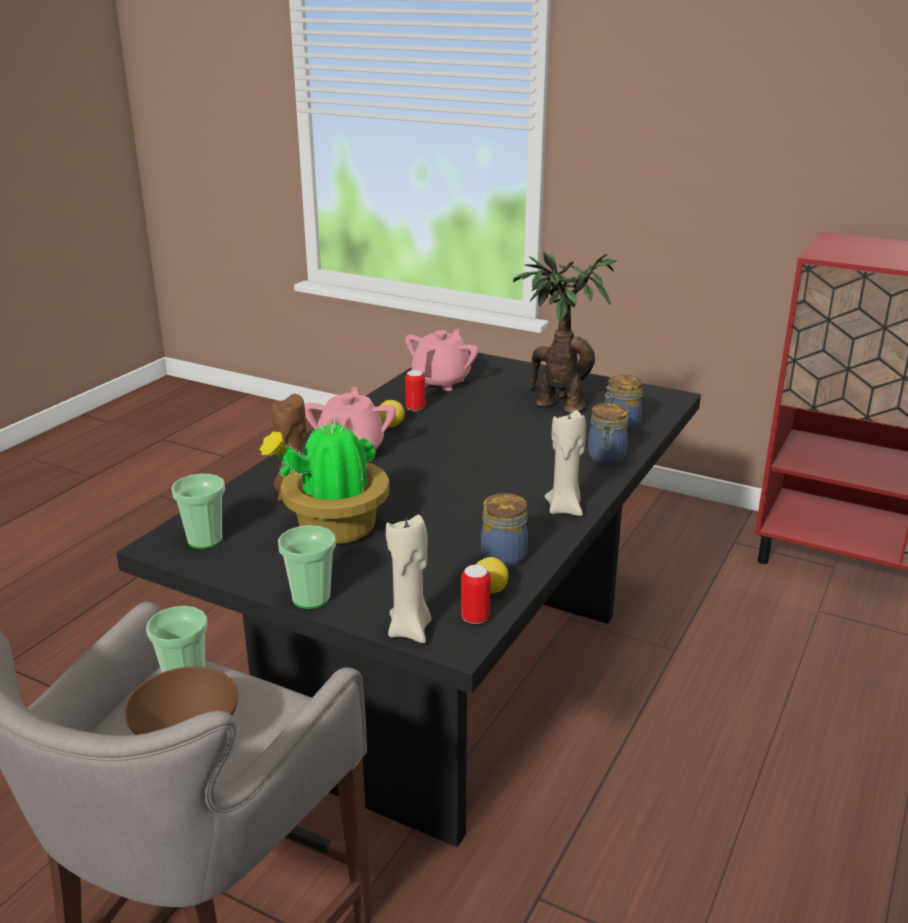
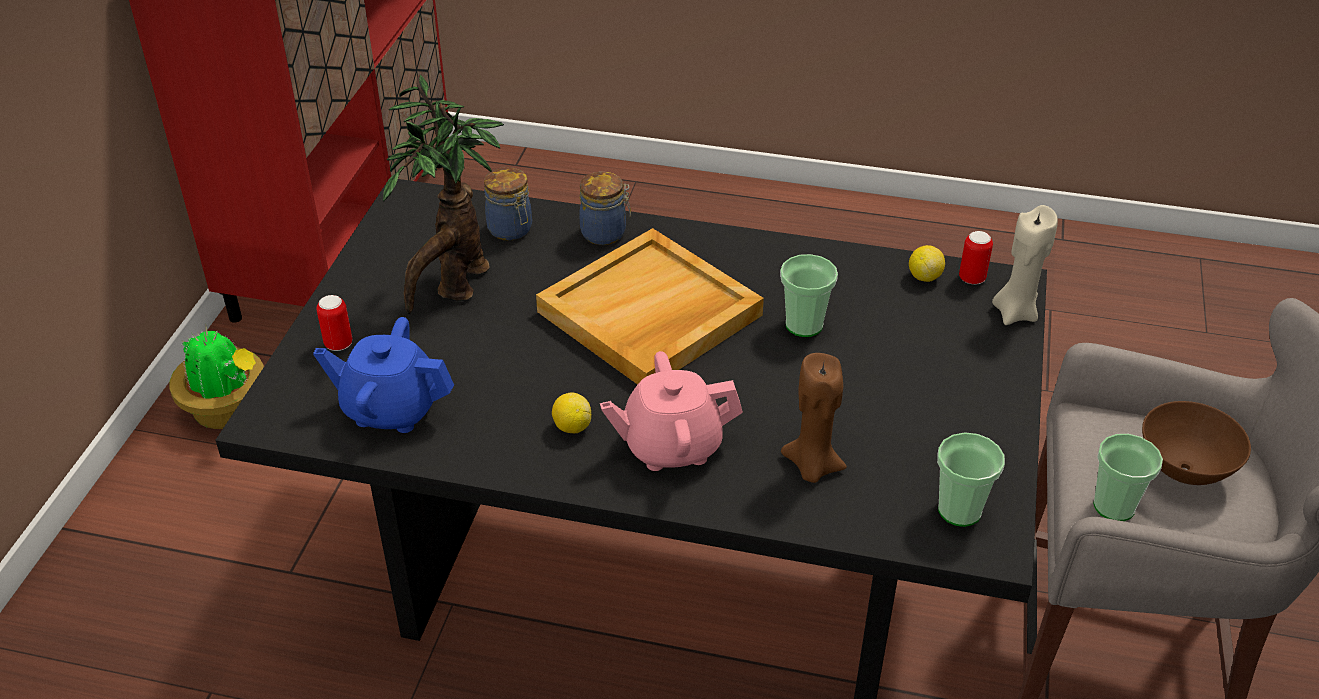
camera: 105 degrees left, 15 degrees up
(311, 598) = (1011, 388): cup -> cup (804, 325)
(334, 529) = (876, 407): potted plant -> potted plant (229, 411)
(415, 408) = (503, 416): can -> can (338, 344)
(441, 382) = (391, 409): pink teapot -> blue teapot
(493, 461) = (649, 315): none -> beige tray
(503, 555) = (859, 278): jar -> none
(565, 508) = (742, 250): beige candle -> none

